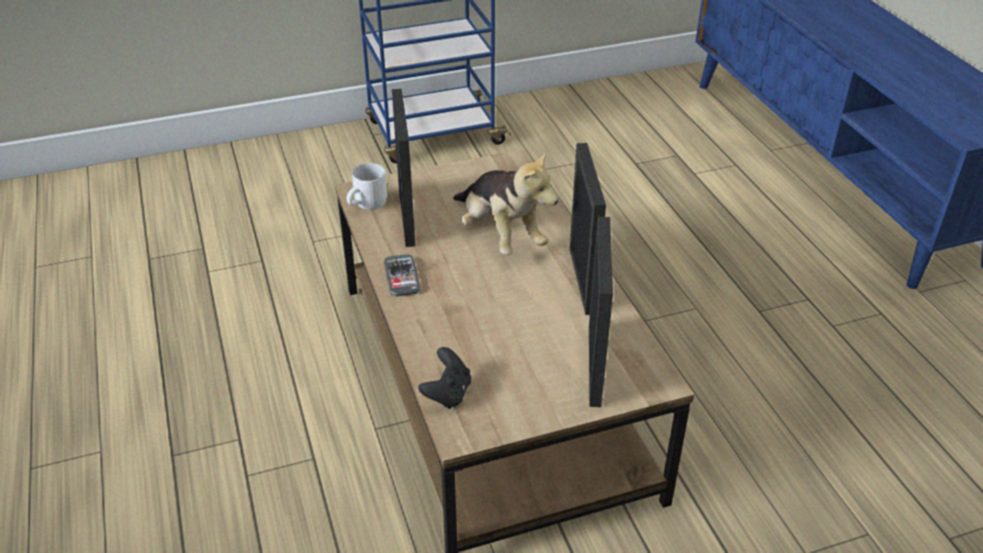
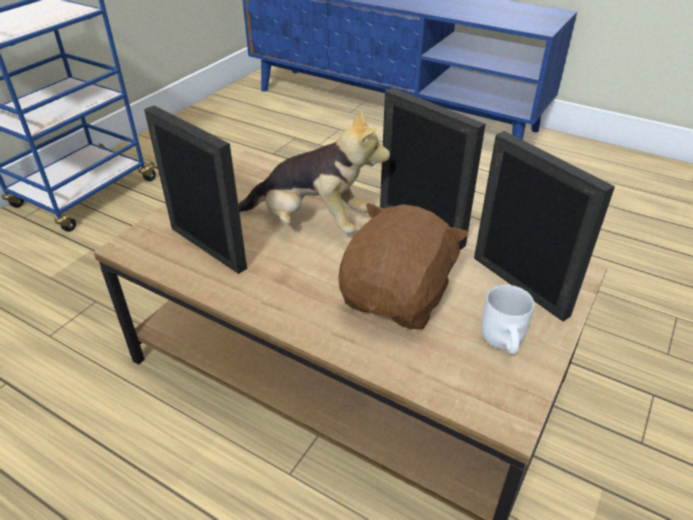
camera: 40 degrees left, 0 degrees up
(369, 205) = (155, 254): white mug -> white mug (506, 341)
(402, 277) = (269, 302): phone -> none
(447, 393) = (448, 386): black game controller -> none
(491, 322) = (398, 298): none -> brown plush toy

